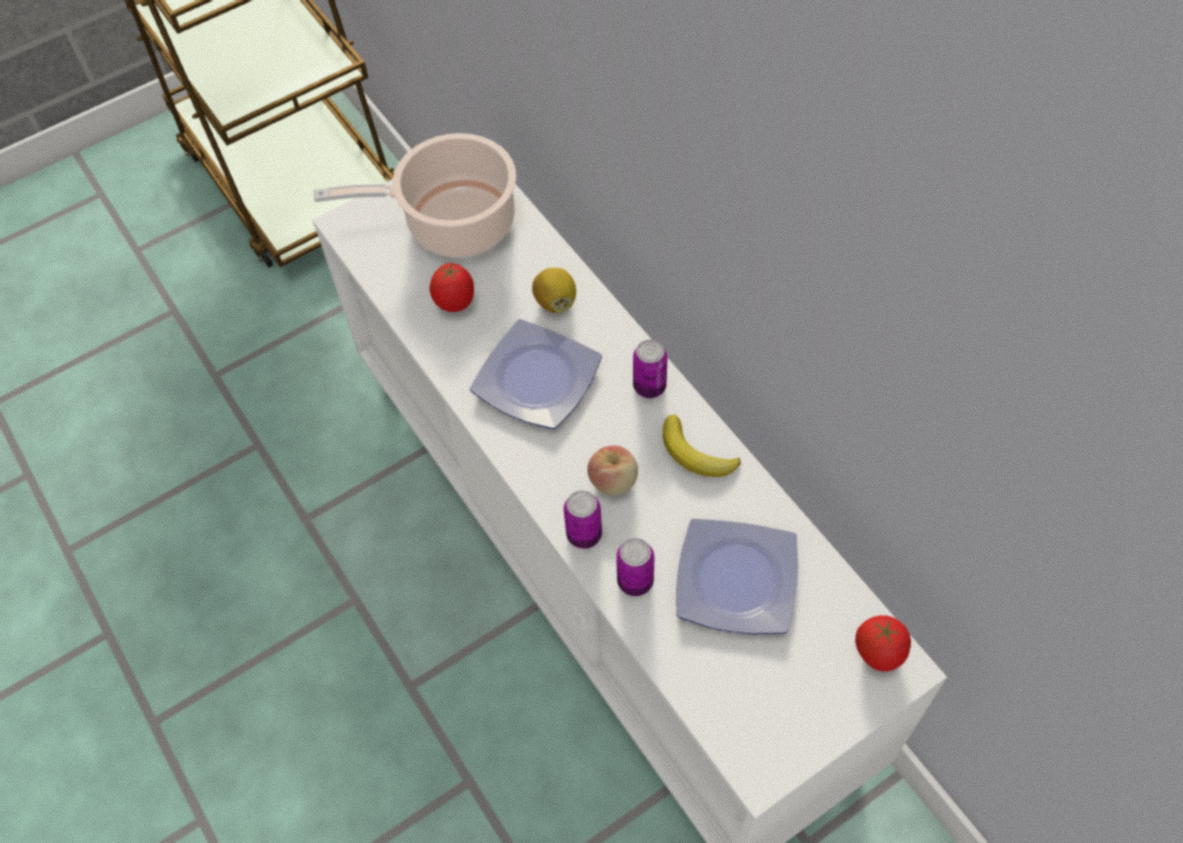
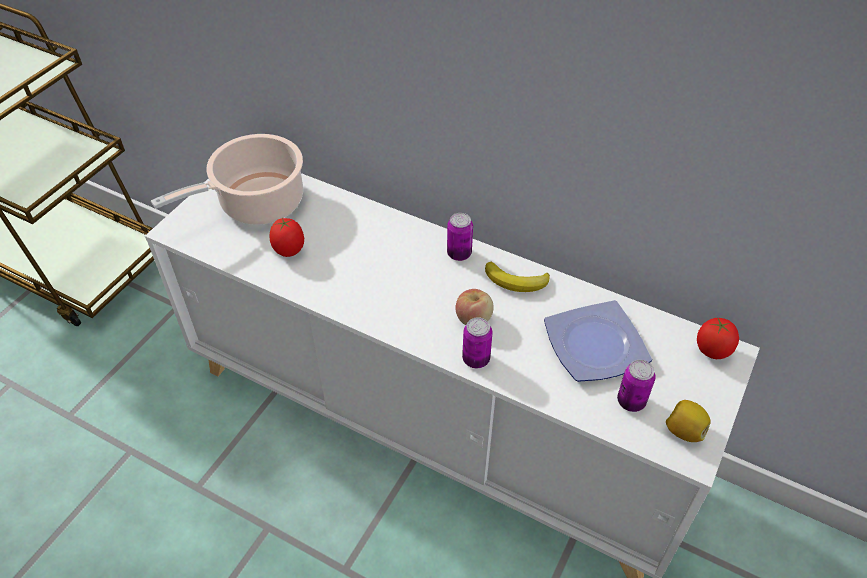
camera: 30 degrees left, 10 degrees down
(539, 379) = (380, 276): plate -> none
(555, 301) = (361, 226): lemon -> lemon (683, 430)
(635, 581) = (530, 374): can -> can (631, 401)

